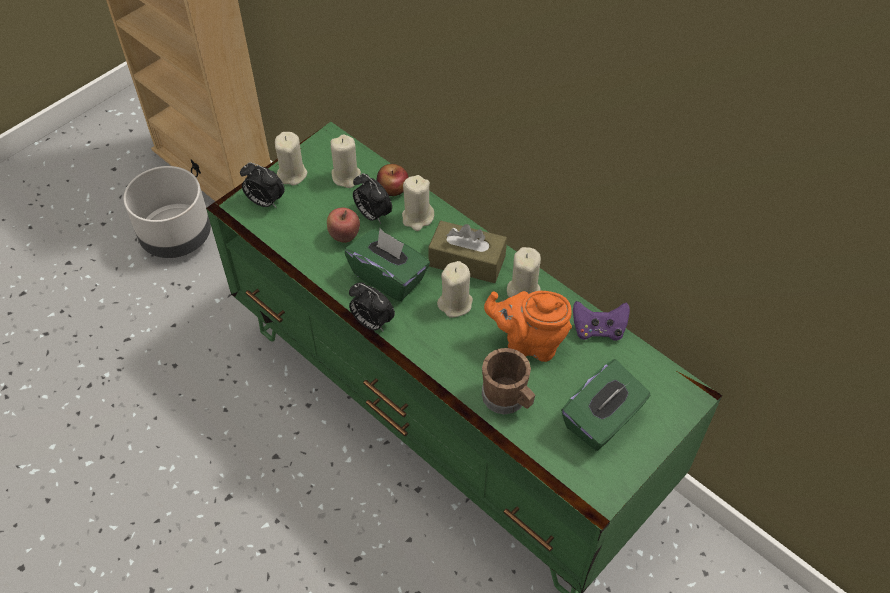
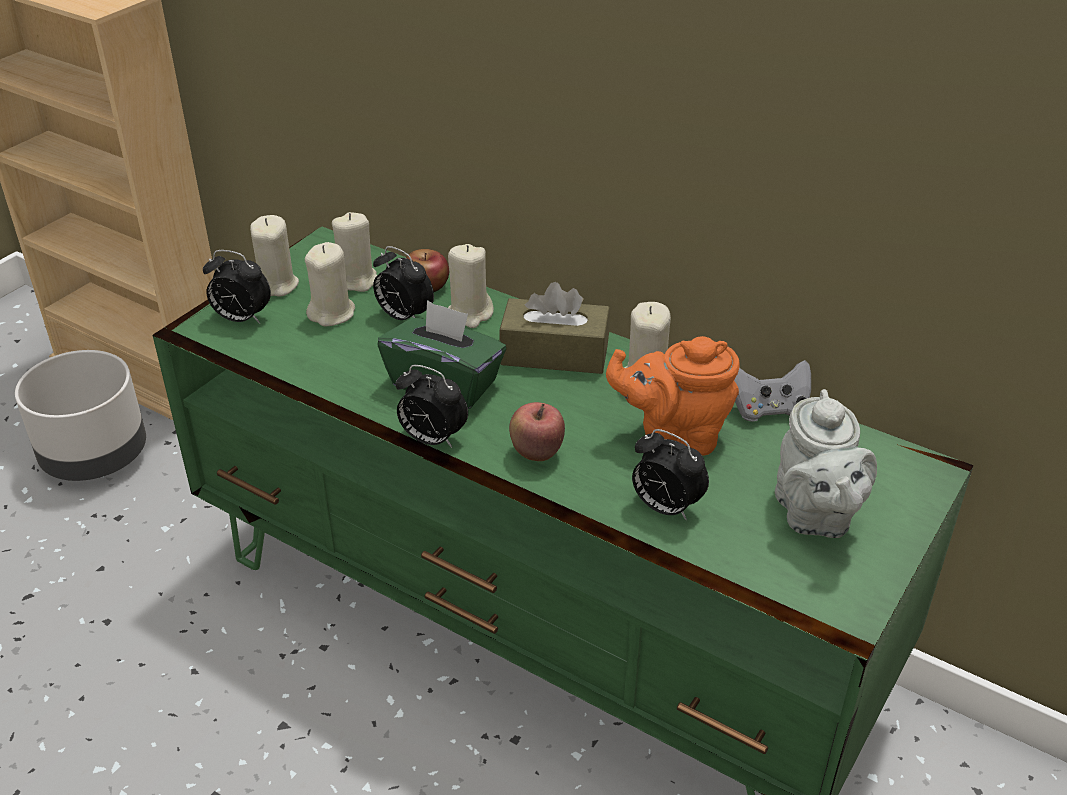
camera: 10 degrees left, 15 degrees down
(344, 236) = (368, 345): apple -> apple (536, 454)
(455, 303) = (551, 403): beige candle -> beige candle (332, 313)
(508, 399) = (664, 507): brown mug -> alarm clock
(598, 330) = (768, 410): purple game controller -> grey game controller
(602, 420) = (814, 516): green tissue box -> grey teapot

